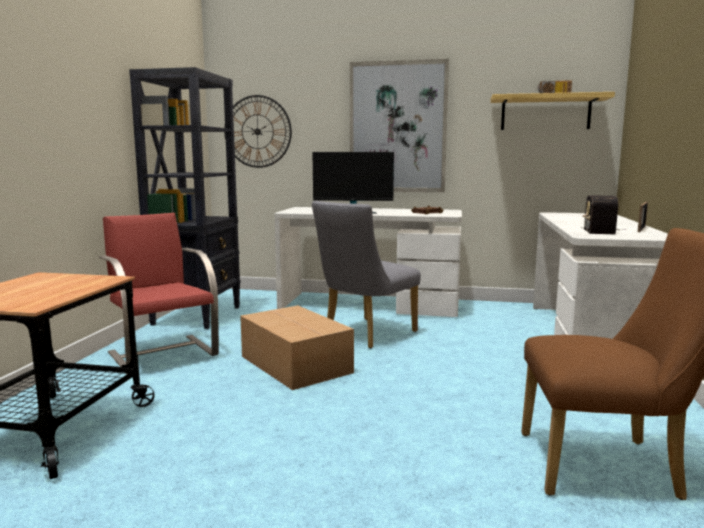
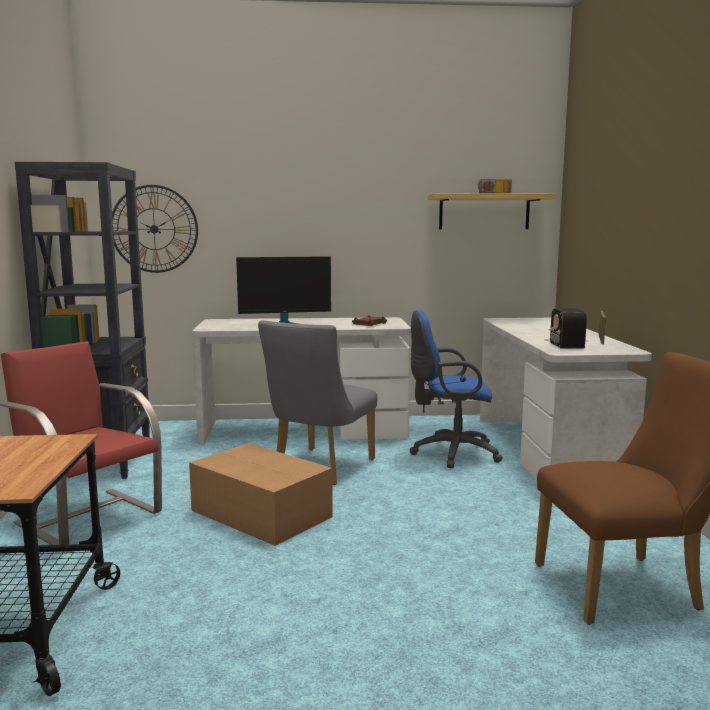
camera: 15 degrees left, 0 degrees up
(397, 127) = (326, 225): picture -> none
(490, 332) = (450, 453): none -> blue office chair

